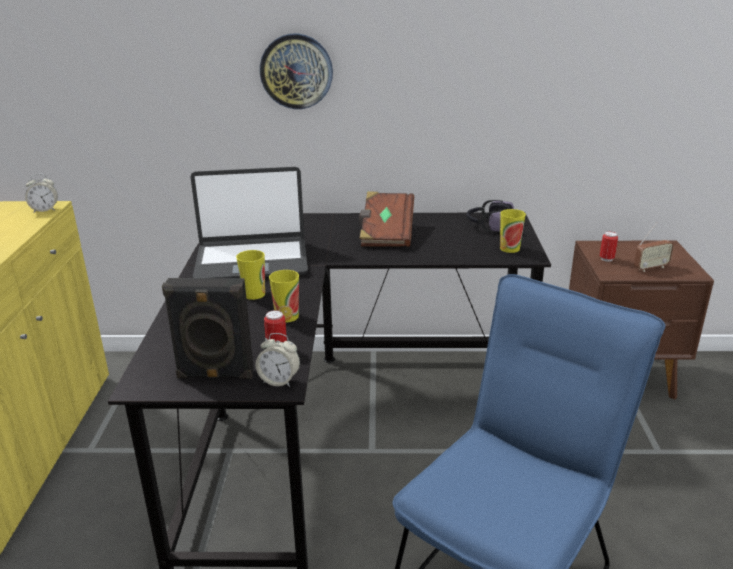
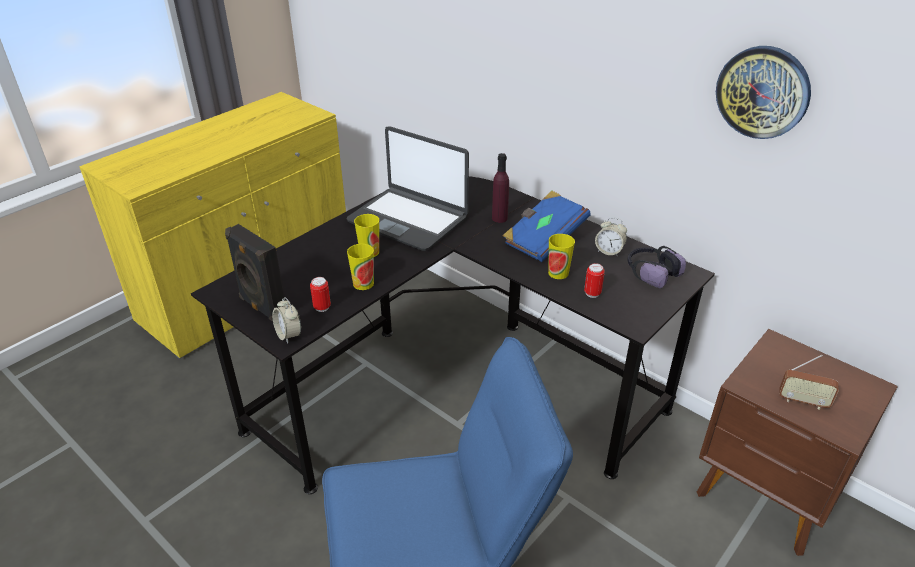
camera: 40 degrees right, 10 degrees up
(45, 210) = (309, 117): alarm clock -> alarm clock (609, 251)
(296, 71) = (521, 51): wall clock -> wall clock (763, 92)
(329, 233) = (499, 218): none -> purple bottle
(386, 234) = (544, 239): brown book -> blue book
(509, 248) = (630, 307): cup -> cup (558, 273)
(606, 259) = (768, 366): can -> can (592, 293)

